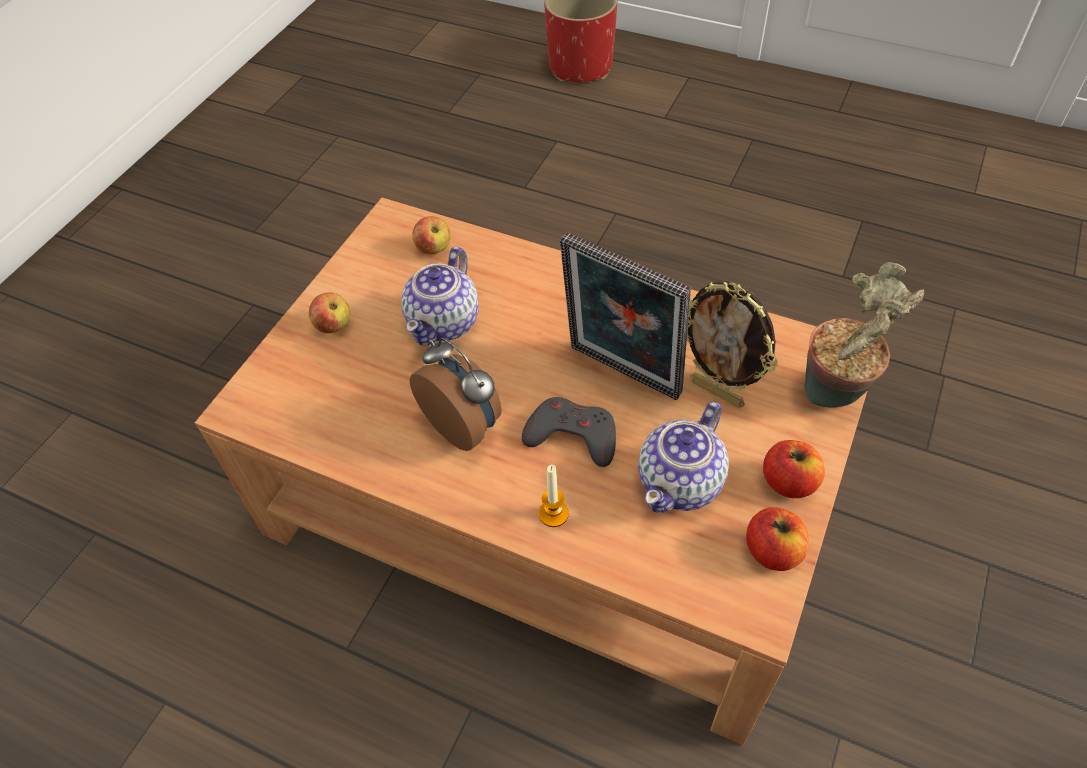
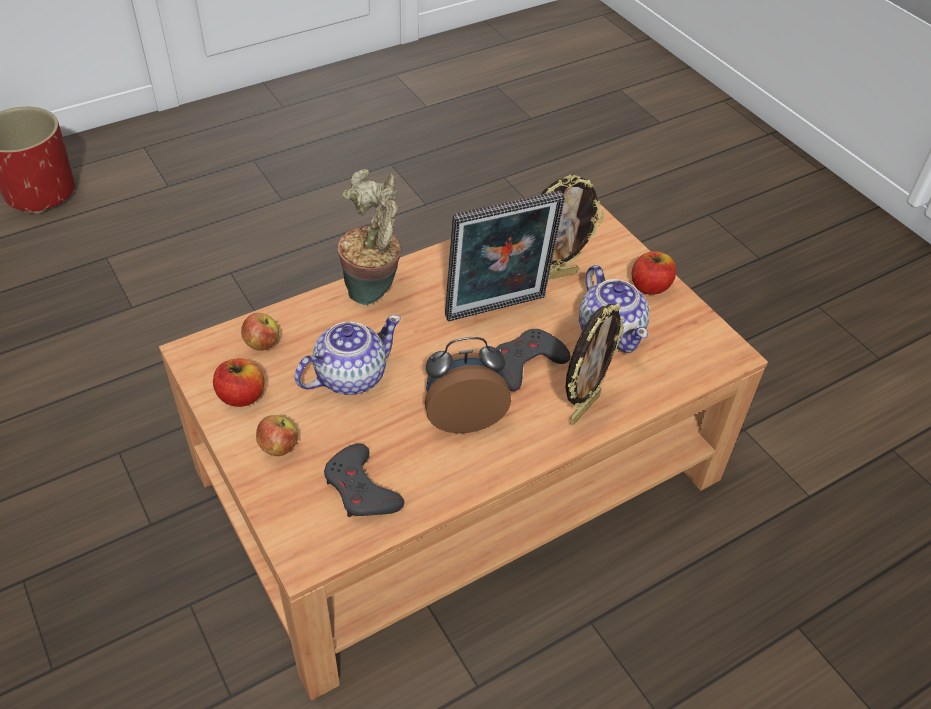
camera: 60 degrees left, 5 degrees down
(328, 403) = (361, 489): none -> grey game controller
(445, 322) = (349, 376): teapot -> teapot turned 90 degrees counterclockwise
(553, 514) = (583, 408): candle -> picture frame
(772, 551) = (692, 322): apple -> apple (241, 396)
(835, 396) = (605, 229): potted plant -> potted plant (374, 290)

